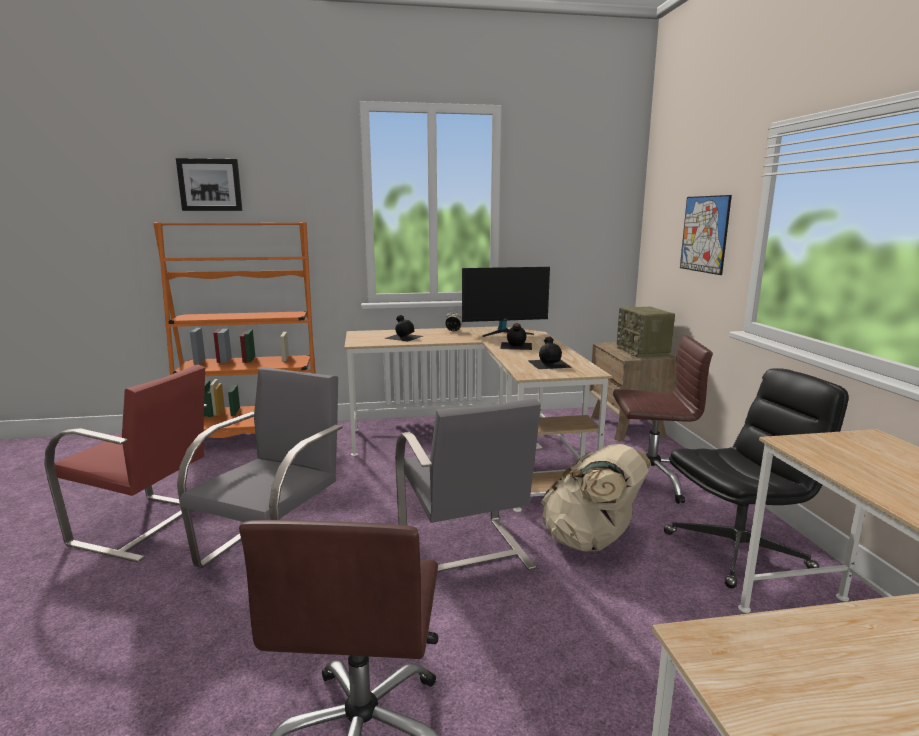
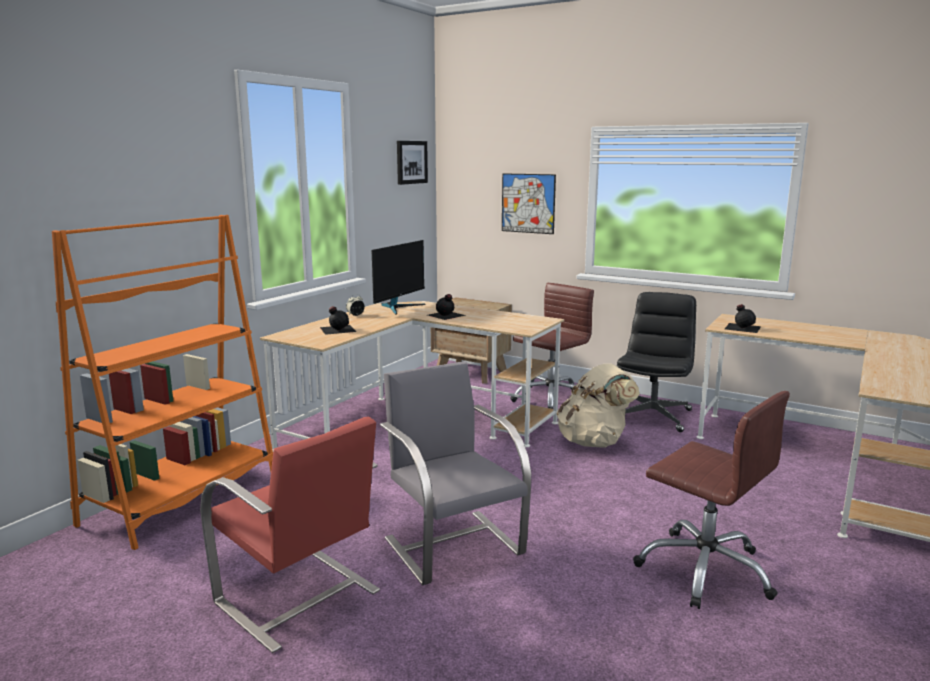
camera: 50 degrees left, 0 degrees up
(147, 527) = (298, 598): red chair -> red chair turned 75 degrees clockwise
(210, 185) = (78, 171): picture -> picture (411, 162)
(464, 554) = (557, 480): grey chair -> none
(549, 363) = (510, 321): black bottle -> black bottle (742, 327)
(643, 352) = (481, 304): radio -> none

